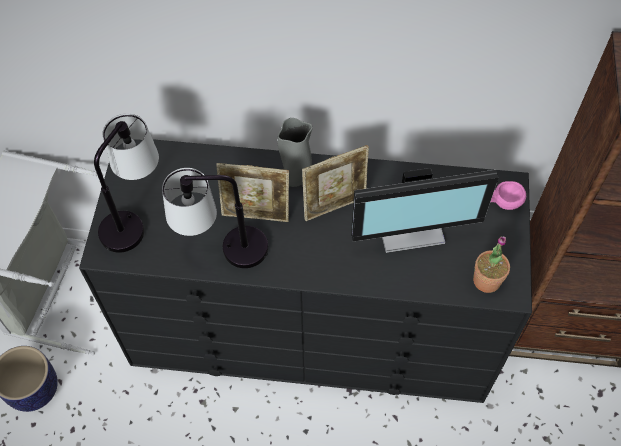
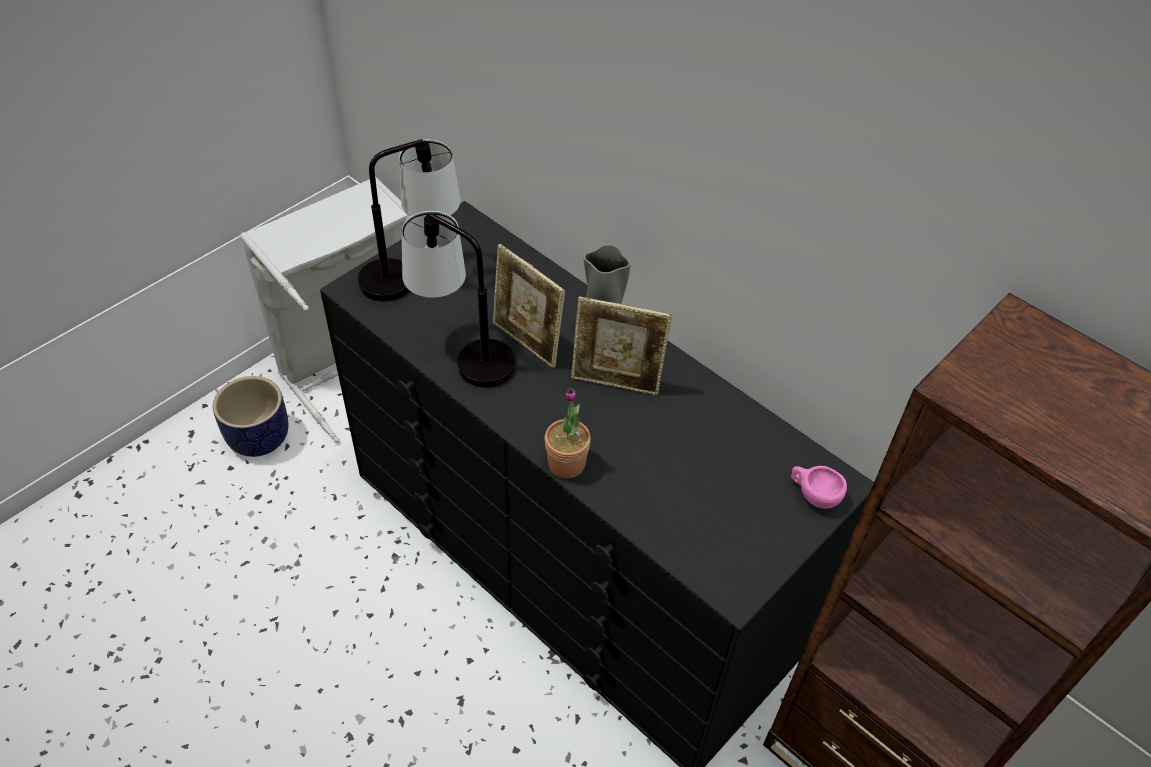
camera: 35 degrees right, 10 degrees down
(410, 225) = (681, 451): monitor -> none
(486, 280) = (716, 560): potted plant -> potted plant (566, 464)

